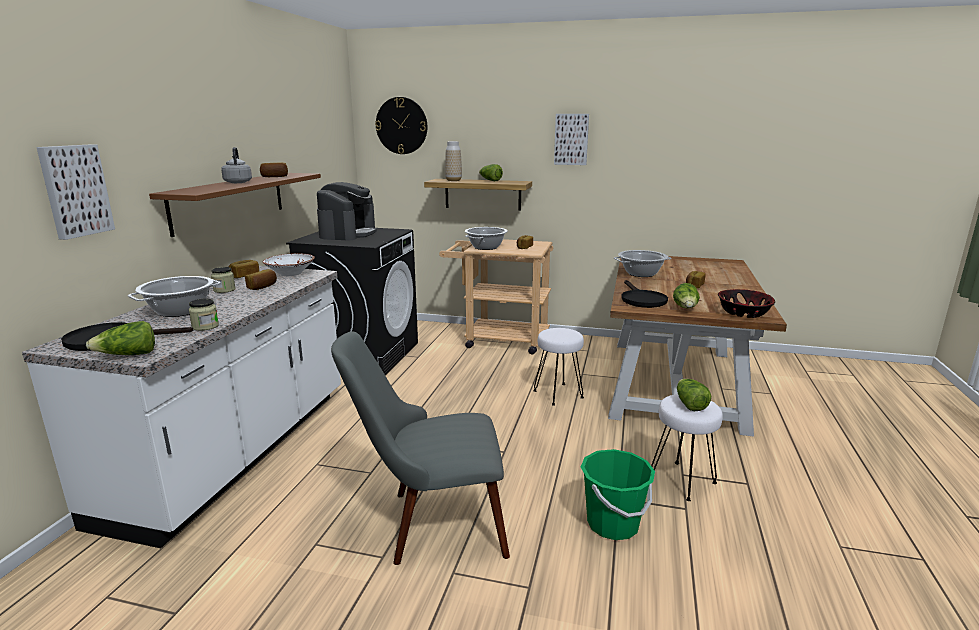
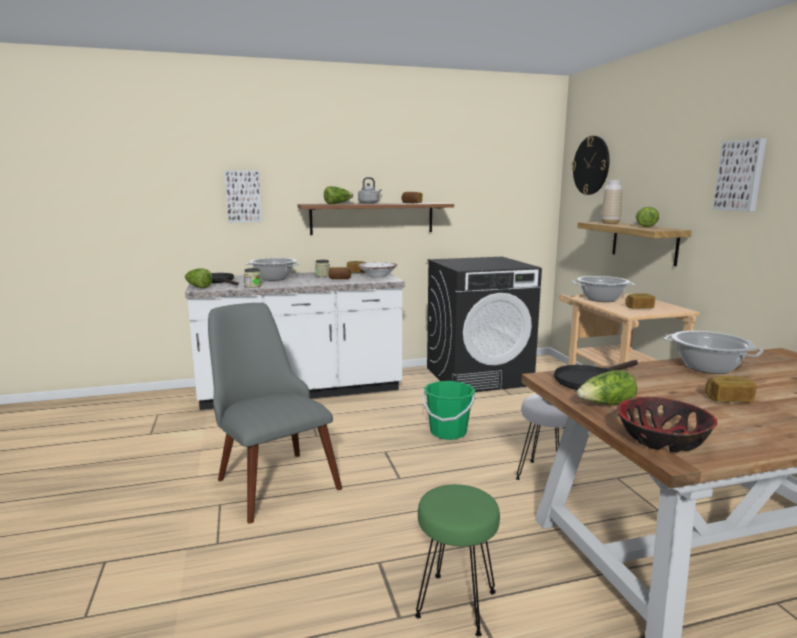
camera: 60 degrees right, 5 degrees down
(348, 234) = (483, 261): coffee machine -> none
(613, 524) = (331, 568): green bucket -> green bucket (448, 432)
(681, 481) = (455, 603): white stool -> green stool
(689, 404) = (458, 501): lettuce -> lettuce (337, 204)

